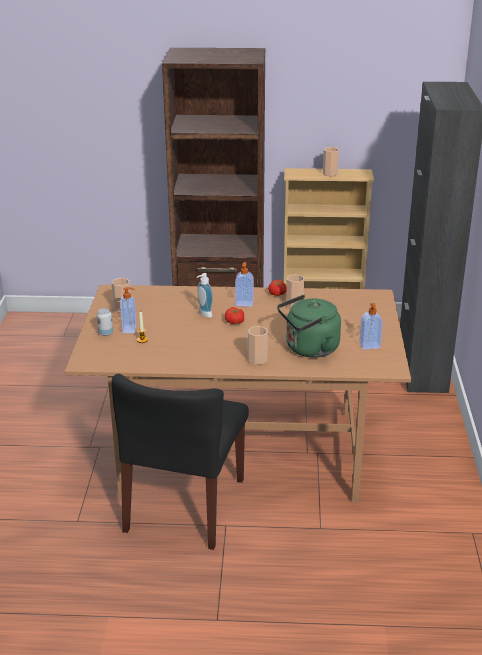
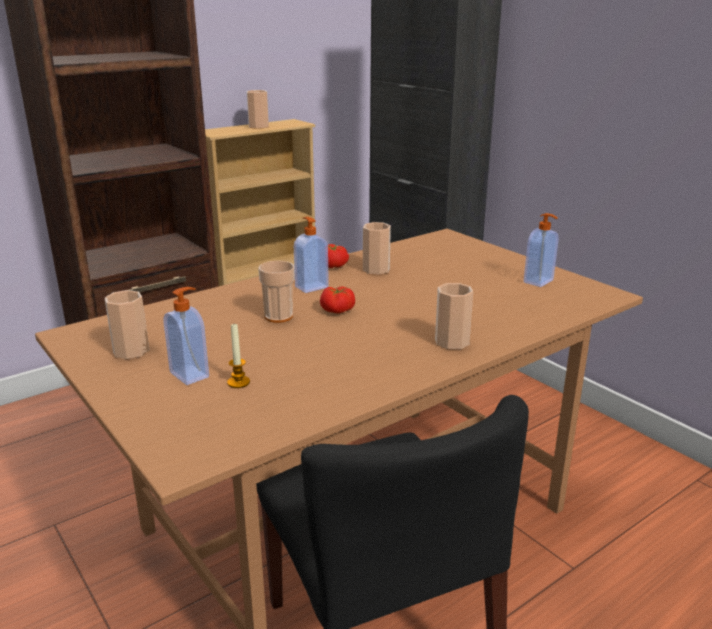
camera: 40 degrees left, 5 degrees down
(105, 333) = (154, 397): can -> none
(203, 314) = (278, 316): soap dispenser -> cup
(309, 349) = (486, 307): green kettle -> none

